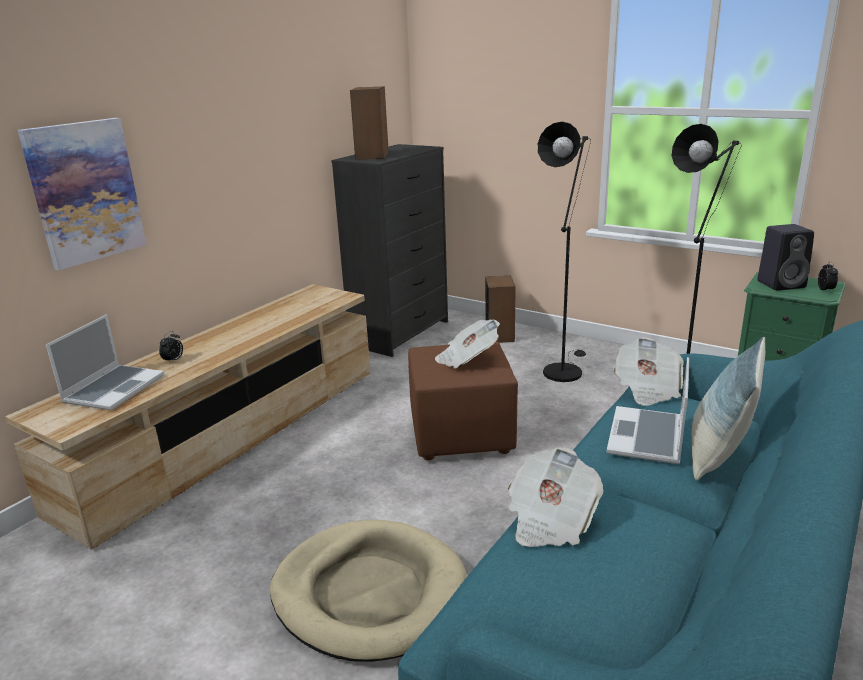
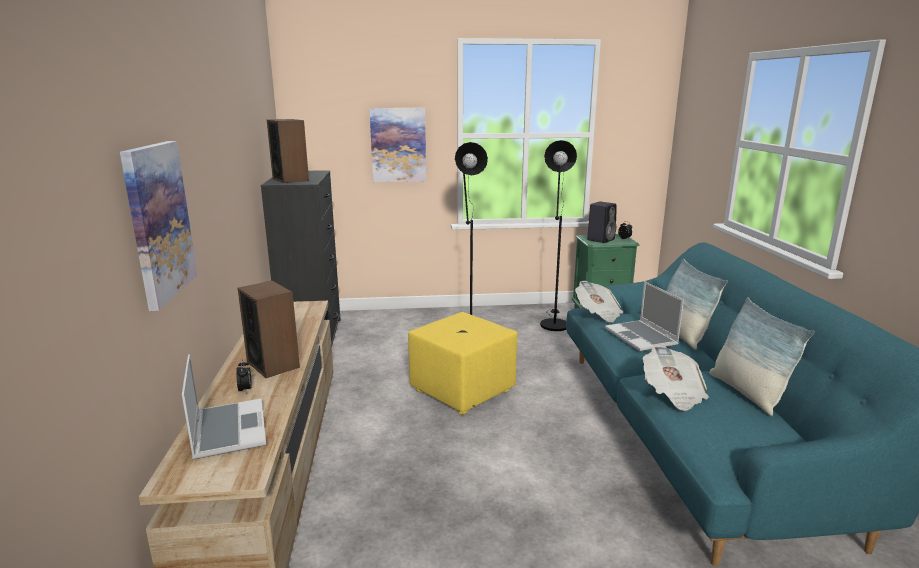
camera: 40 degrees left, 5 degrees down
(369, 593) = (550, 509): beige dog bed -> none
(462, 434) = (462, 390): brown ottoman -> yellow ottoman
(467, 359) = (465, 326): newspaper -> none
(500, 335) = (394, 320): speaker -> speaker (273, 364)
(531, 119) = (398, 145): none -> picture
(662, 566) = (747, 393): none -> pillow

